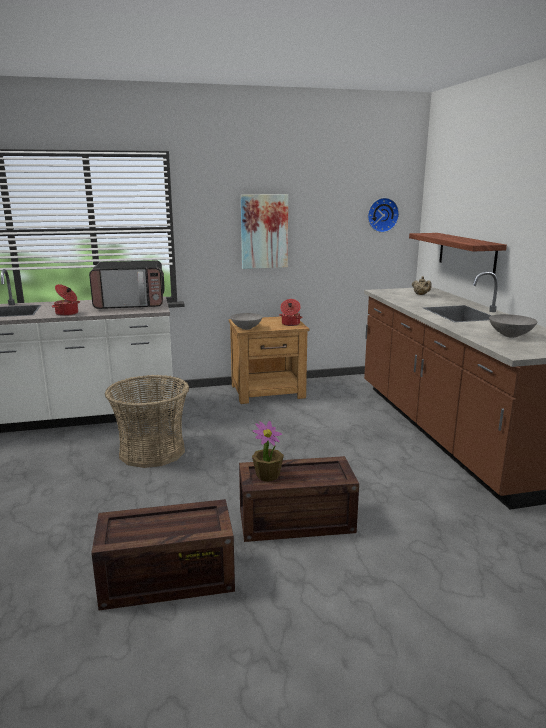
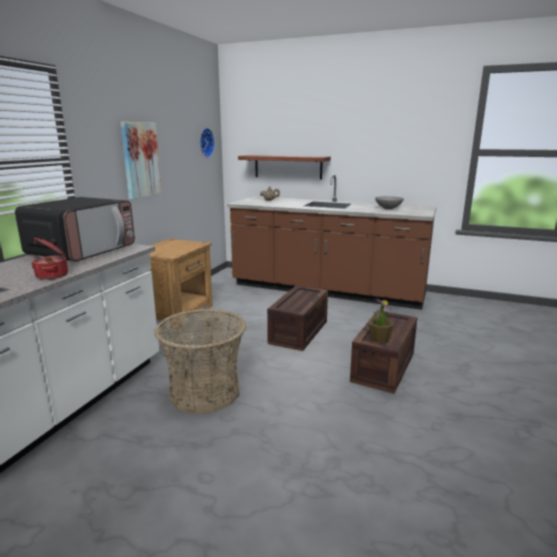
camera: 55 degrees left, 0 degrees up
(165, 580) = (422, 441): crate -> crate (299, 332)
(246, 328) = (169, 254): grey bowl -> none
(290, 324) = (189, 243): cooking pot -> none

